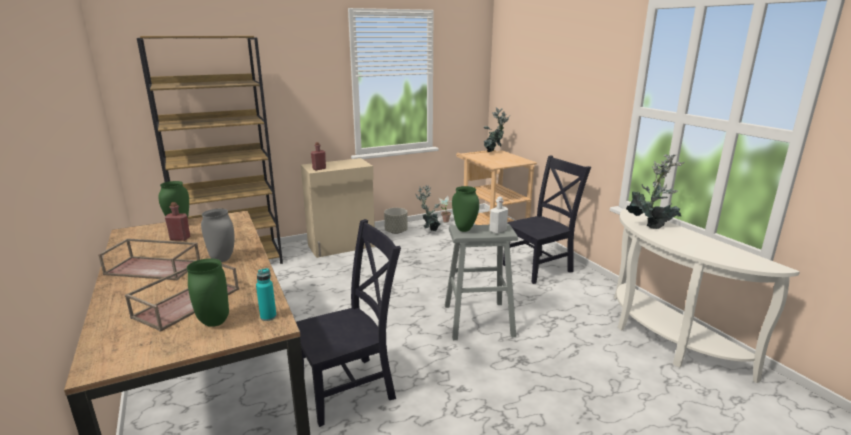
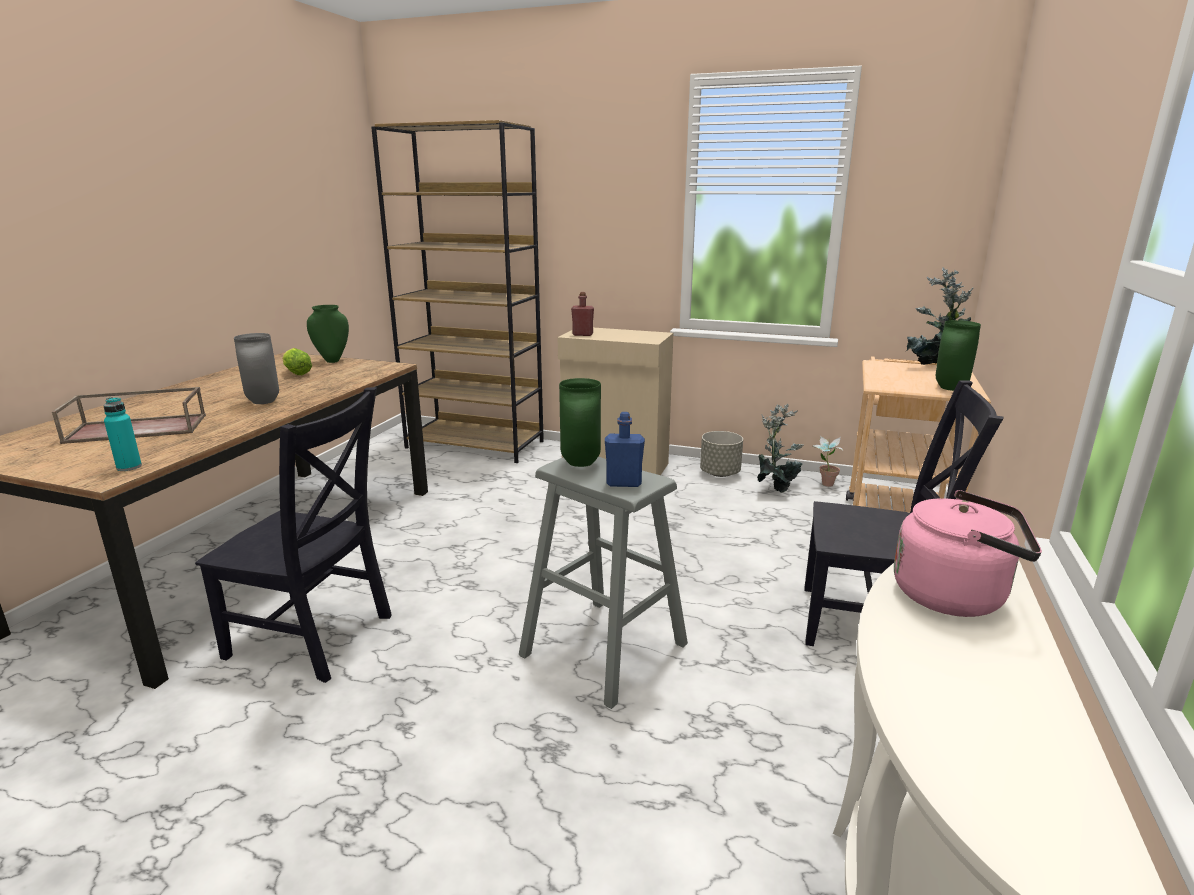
camera: 45 degrees right, 0 degrees up
(154, 268) = (210, 392): brown tray -> none
(180, 238) = (296, 373): red bottle -> lettuce
(215, 322) = (96, 454): green vase -> green vase (951, 389)
(498, 230) = (624, 483): white bottle -> blue bottle
(651, 225) = (955, 596): potted plant -> pink kettle

